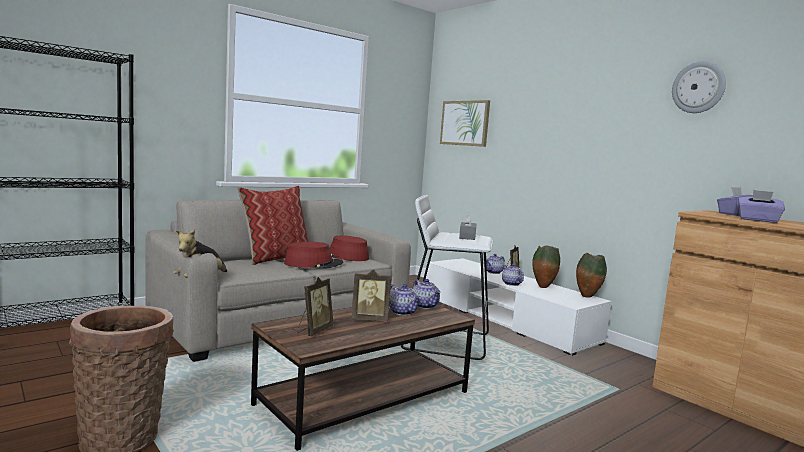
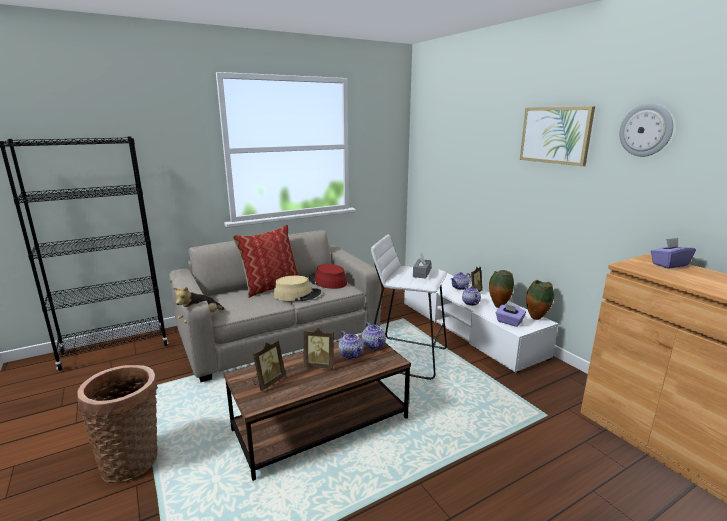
camera: 10 degrees right, 10 degrees up
(313, 264) = (297, 294): red hat -> beige hat
(465, 123) = (438, 150): picture -> picture (555, 135)
(758, 220) = (685, 279): purple tissue box -> purple tissue box (509, 322)

